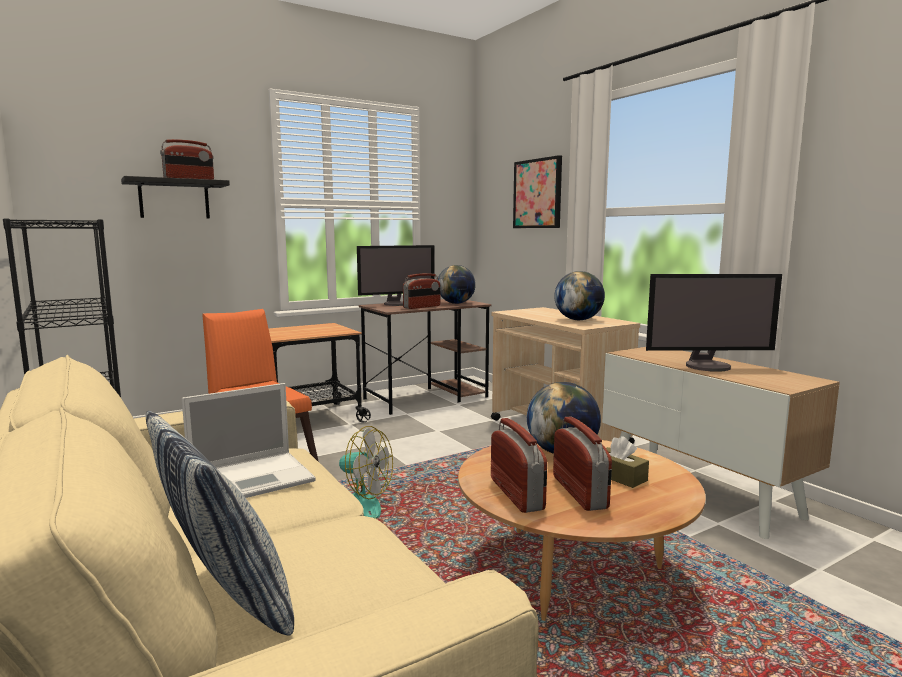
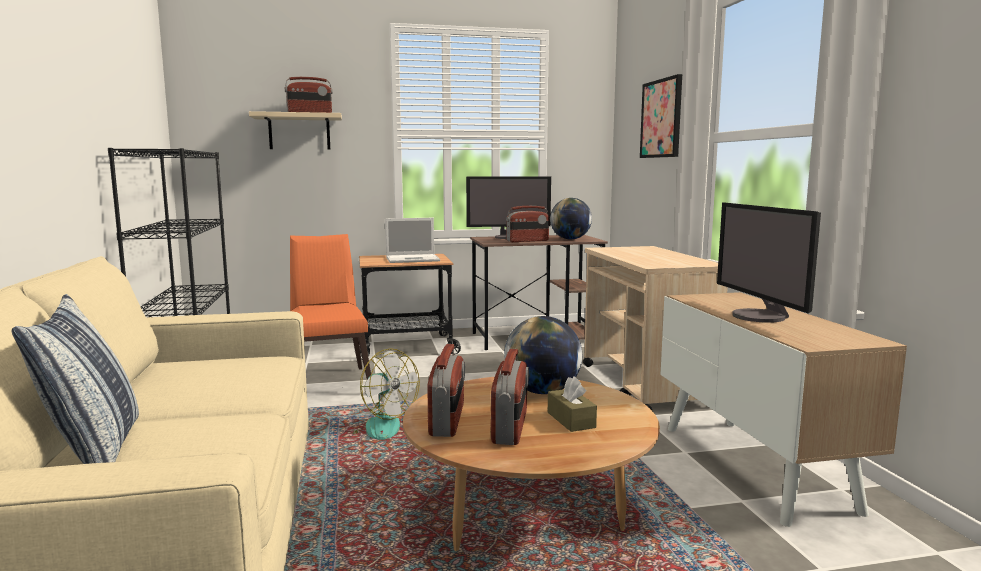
camera: 20 degrees right, 0 degrees up
(174, 199) = (299, 132): black shelf -> beige shelf
(253, 478) = (222, 373): laptop -> laptop (413, 259)
(578, 320) = (662, 259): globe -> none
(708, 366) = (760, 316): monitor -> monitor turned 60 degrees clockwise

